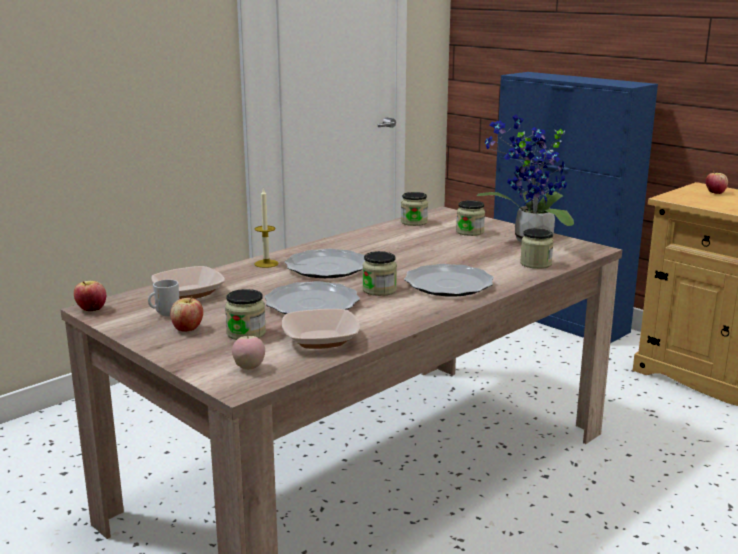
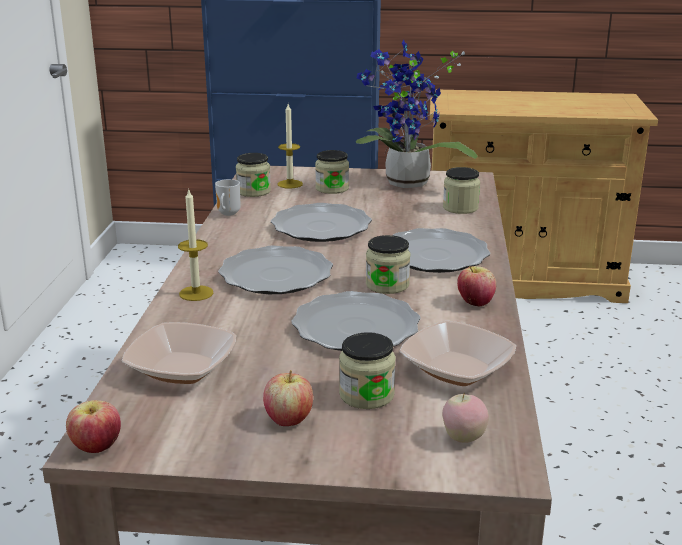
camera: 40 degrees left, 5 degrees up
(165, 314) = (216, 410): mug -> mug (227, 214)
(411, 250) = (320, 227): none -> plate
(447, 223) = (290, 184): none -> candle
(715, 193) = (468, 97): apple -> apple (475, 303)

